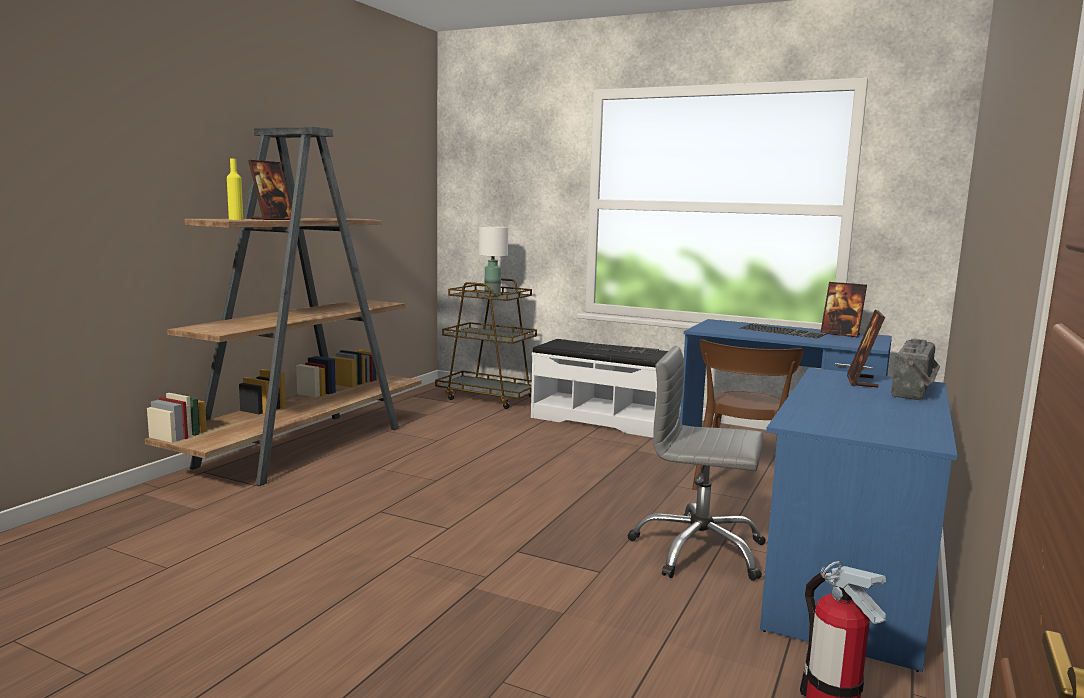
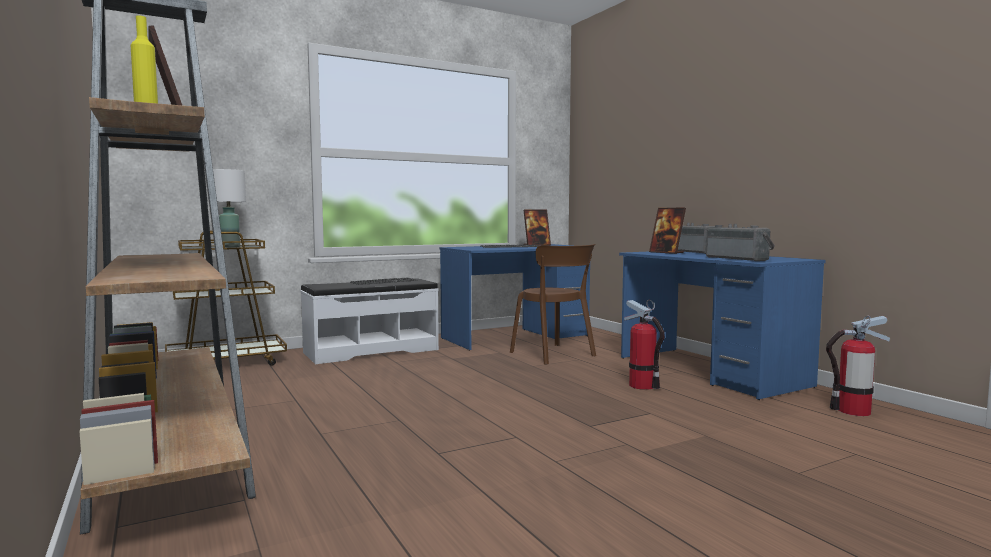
camera: 55 degrees left, 5 degrees down
(699, 551) = (642, 386): grey office chair -> fire extinguisher
(827, 414) = (739, 259): none -> radio

